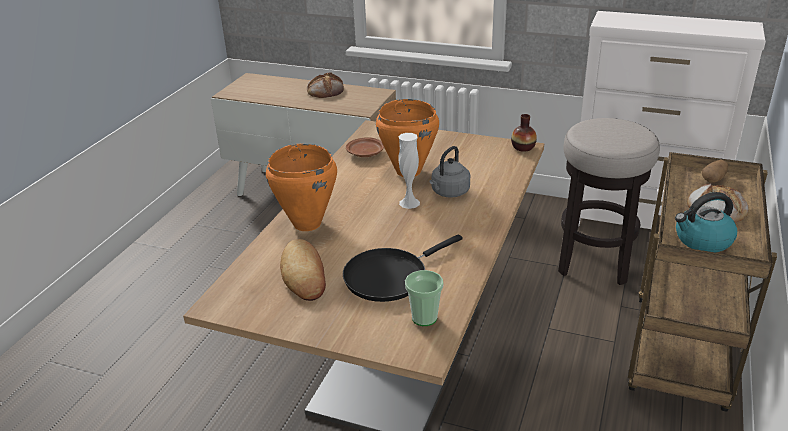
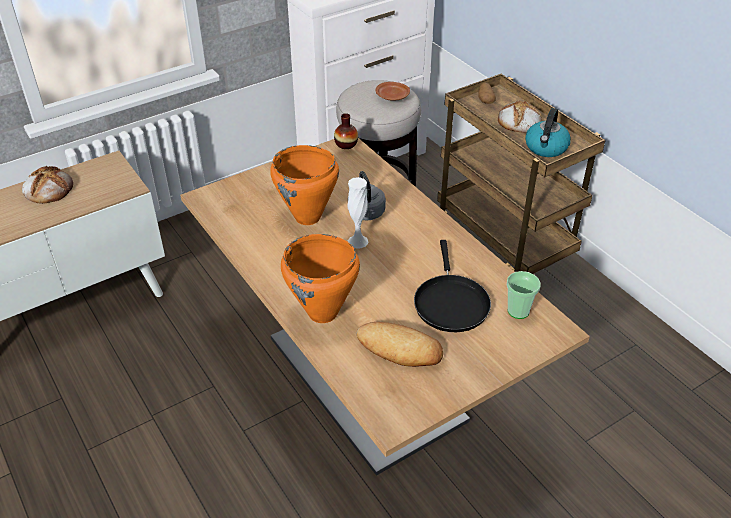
camera: 55 degrees left, 10 degrees up
(365, 153) = (244, 225): brown plate -> brown plate (392, 97)

